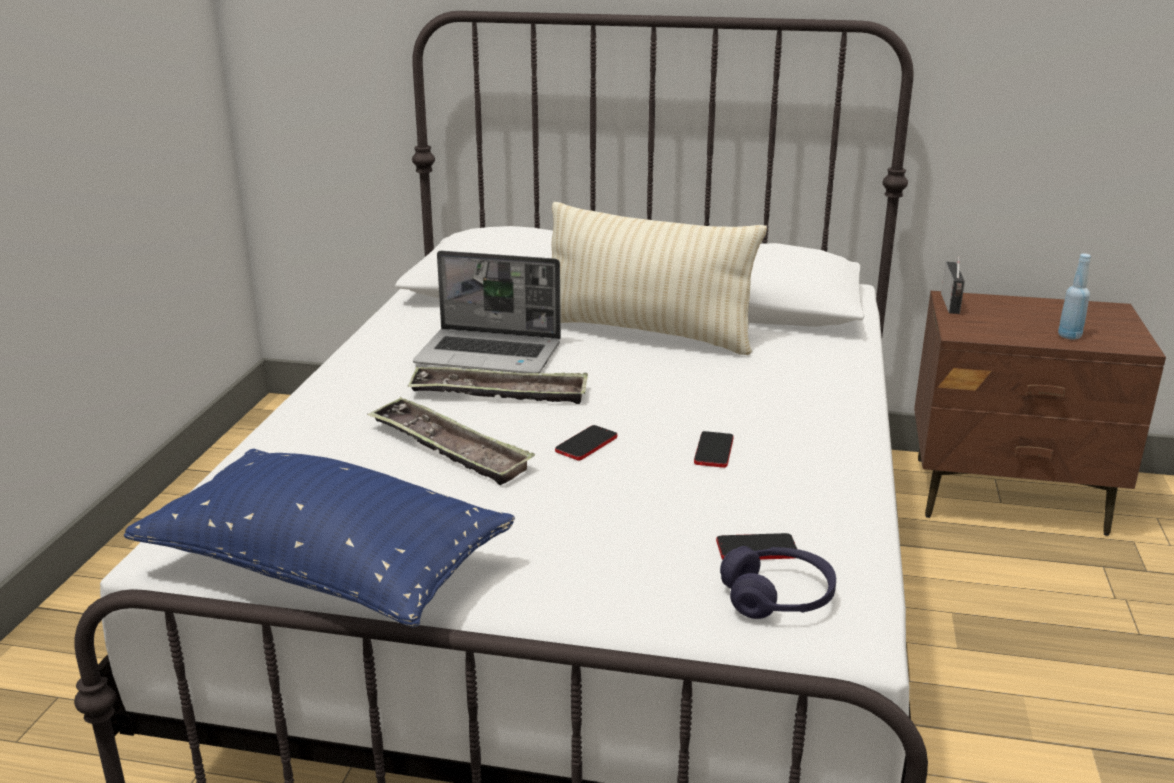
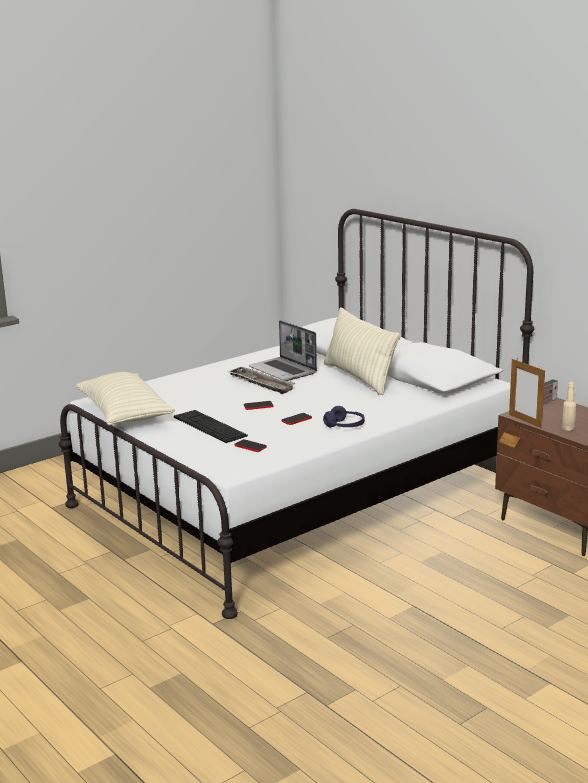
camera: 40 degrees right, 5 degrees down
(327, 570) = (124, 414): blue pillow -> beige pillow
(449, 449) = (213, 395): tray -> none
(581, 529) = (209, 426): none -> keyboard
(777, 597) = (230, 458): purple headphones -> purple headphones (344, 426)
(995, 340) = (525, 421): none -> picture frame
(1069, 336) = (568, 429): blue bottle -> beige bottle

